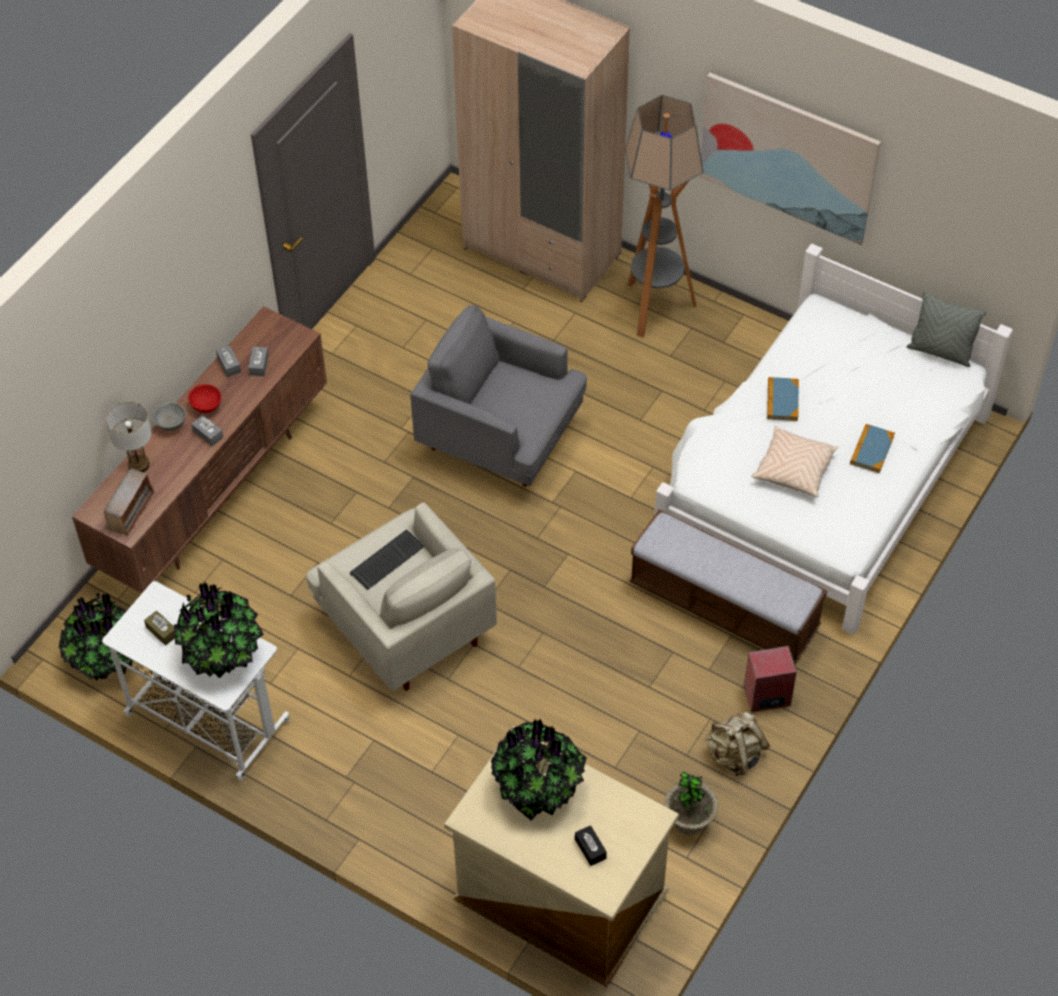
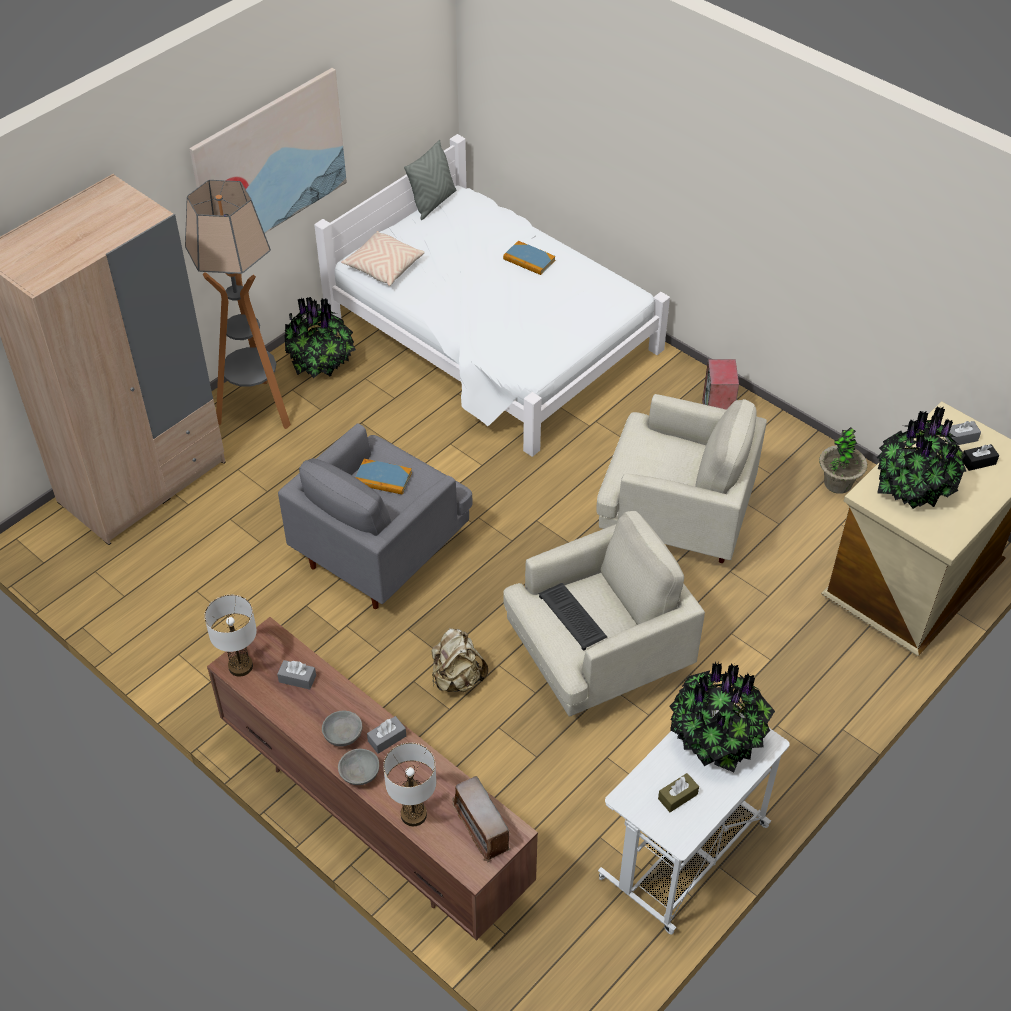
camera: 80 degrees left, 5 degrees down
(105, 659) = (588, 953): potted plant -> potted plant (322, 363)
(131, 511) = (482, 828): radio -> radio turned 150 degrees counterclockwise
(207, 406) = (343, 736): red bowl -> grey bowl
(229, 365) = (287, 708): grey tissue box -> grey tissue box (960, 438)
(266, 327) = (240, 666): none -> table lamp
(598, 670) = (674, 518): none -> beige armchair
(724, 607) = (620, 423): bench -> none
(735, 755) = (774, 443): beige backpack -> beige backpack (457, 678)
(782, 401) = (458, 302): book -> book (383, 479)
(794, 469) = (536, 310): beige pillow -> beige pillow (383, 267)

